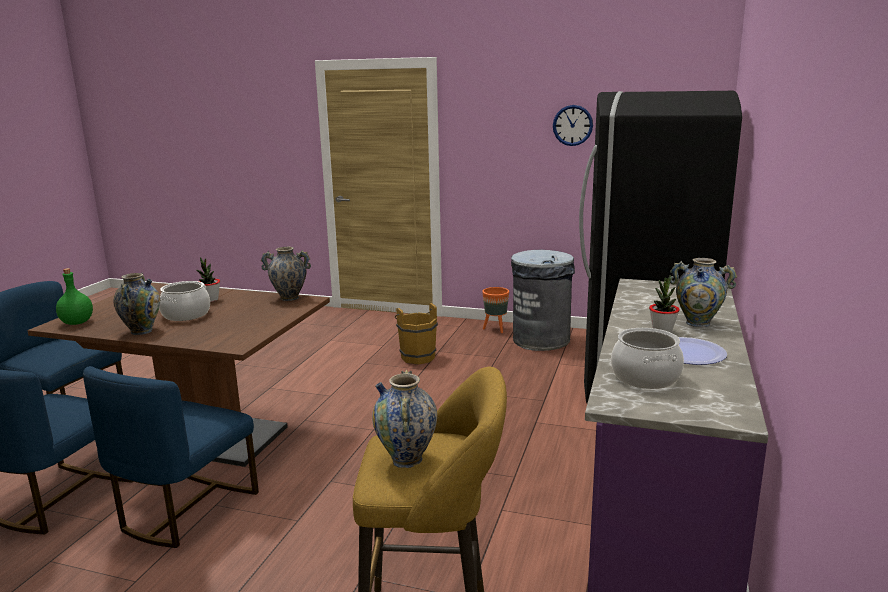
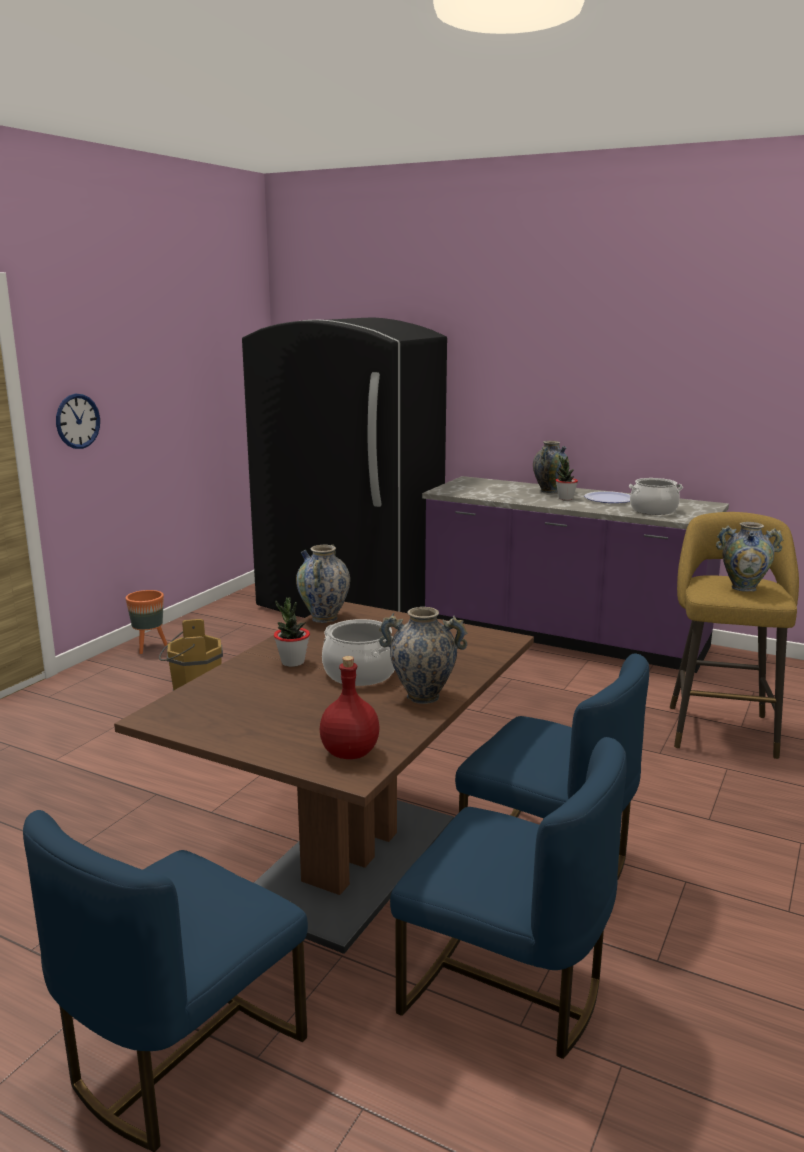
camera: 80 degrees left, 0 degrees up
(76, 322) = (349, 753): green bottle -> red bottle
(541, 340) = (212, 630): grey trash can -> none
(572, 125) = (165, 365): wall clock -> wall clock (77, 421)

